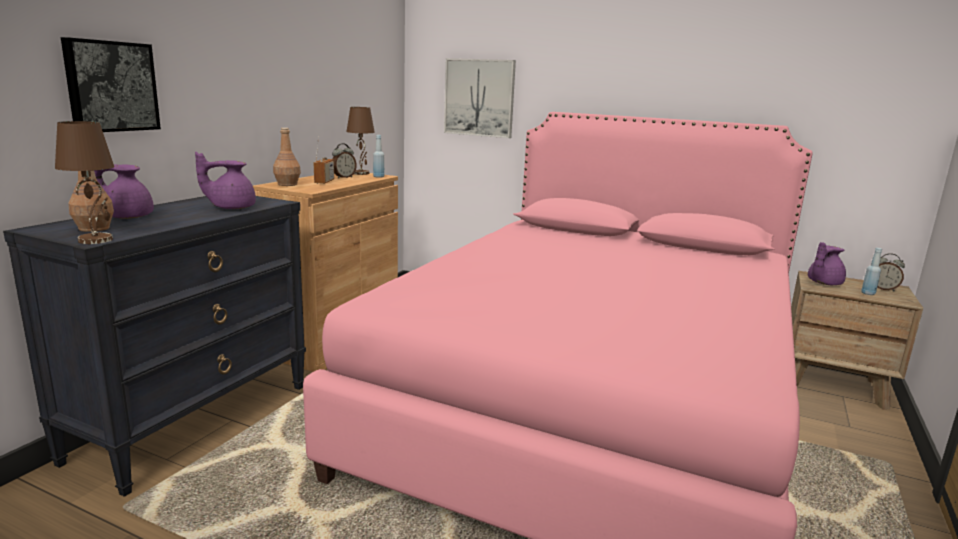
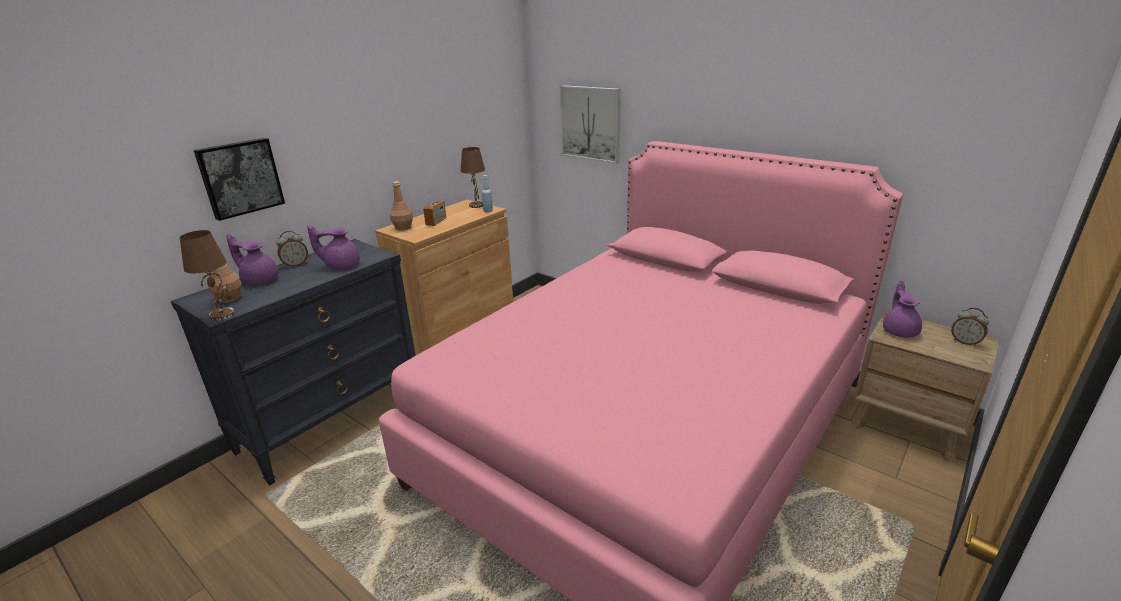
camera: 15 degrees right, 10 degrees up
(343, 177) = (457, 213): alarm clock -> alarm clock (296, 265)
(823, 283) = (899, 331): purple teapot -> purple teapot turned 120 degrees clockwise
(868, 293) = (941, 348): blue bottle -> none

